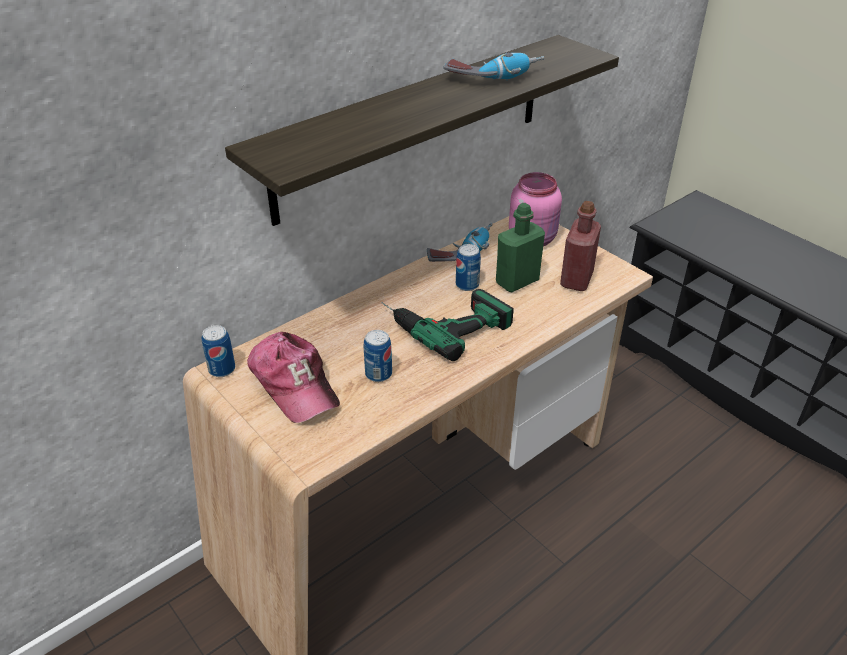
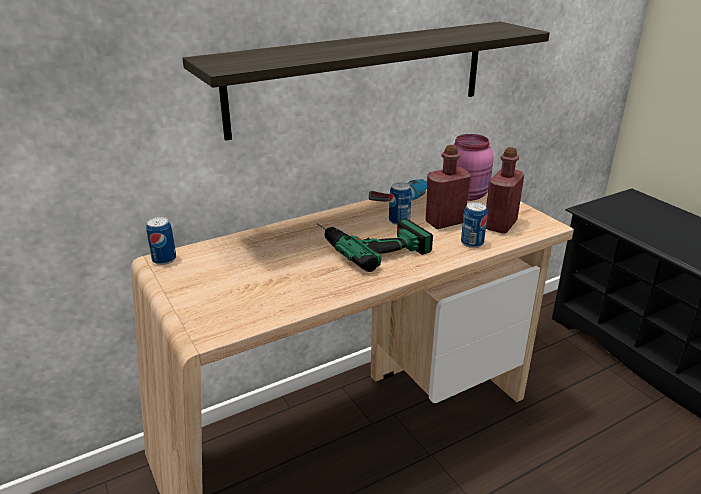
camera: 10 degrees right, 10 degrees down
(294, 384) = (220, 275): cap -> none
(378, 374) = (297, 275): can -> can (472, 243)
(494, 76) = (433, 36): power drill -> none
(517, 281) = (445, 222): green bottle -> red bottle

